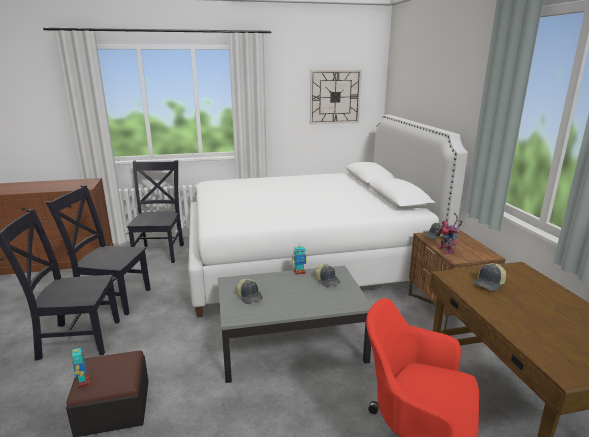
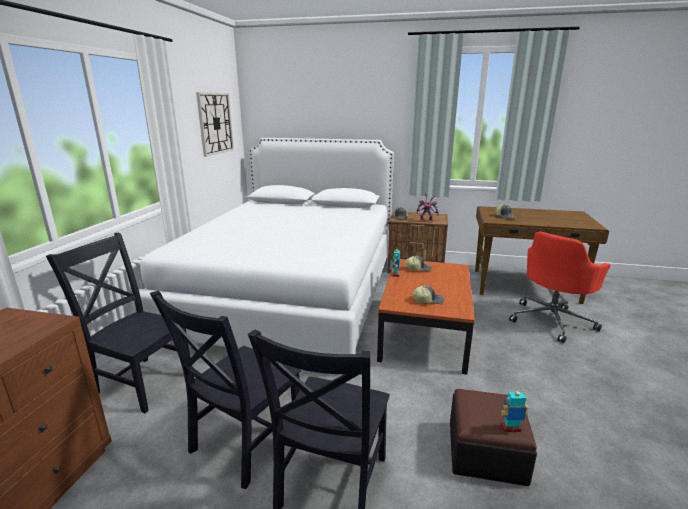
camera: 65 degrees left, 0 degrees up
(291, 343) = (424, 332): grey coffee table -> brown coffee table

